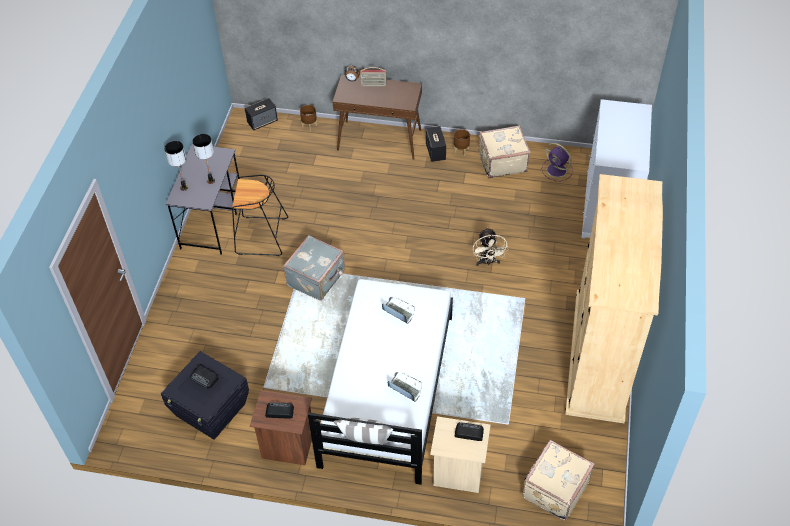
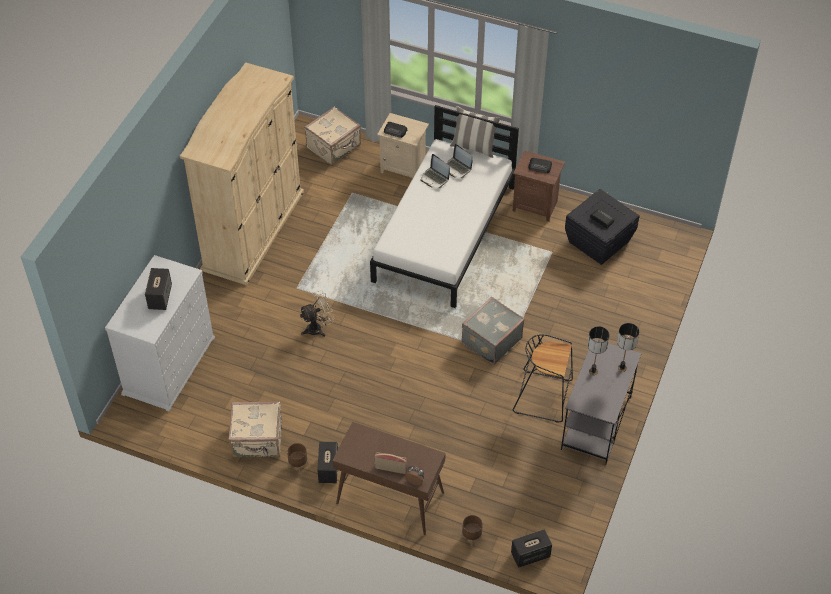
camera: 170 degrees left, 0 degrees up
(398, 312) = (425, 237): laptop -> laptop (457, 168)
(487, 262) = (318, 328): beige fan -> beige fan turned 60 degrees clockwise
(557, 170) = (201, 418): purple fan -> none
(619, 136) = (160, 297): none -> speaker

